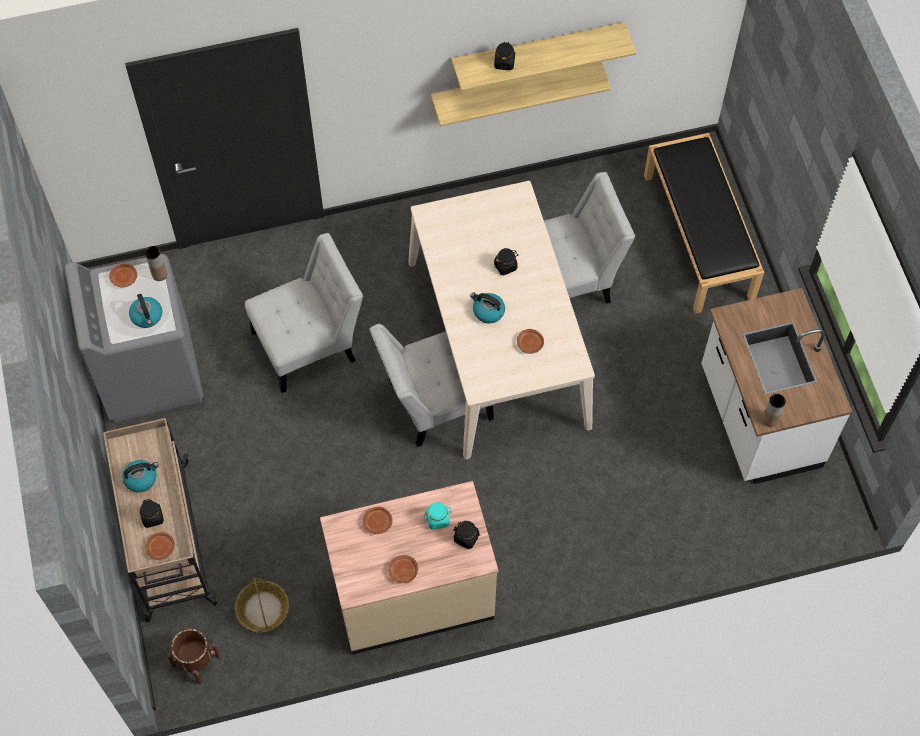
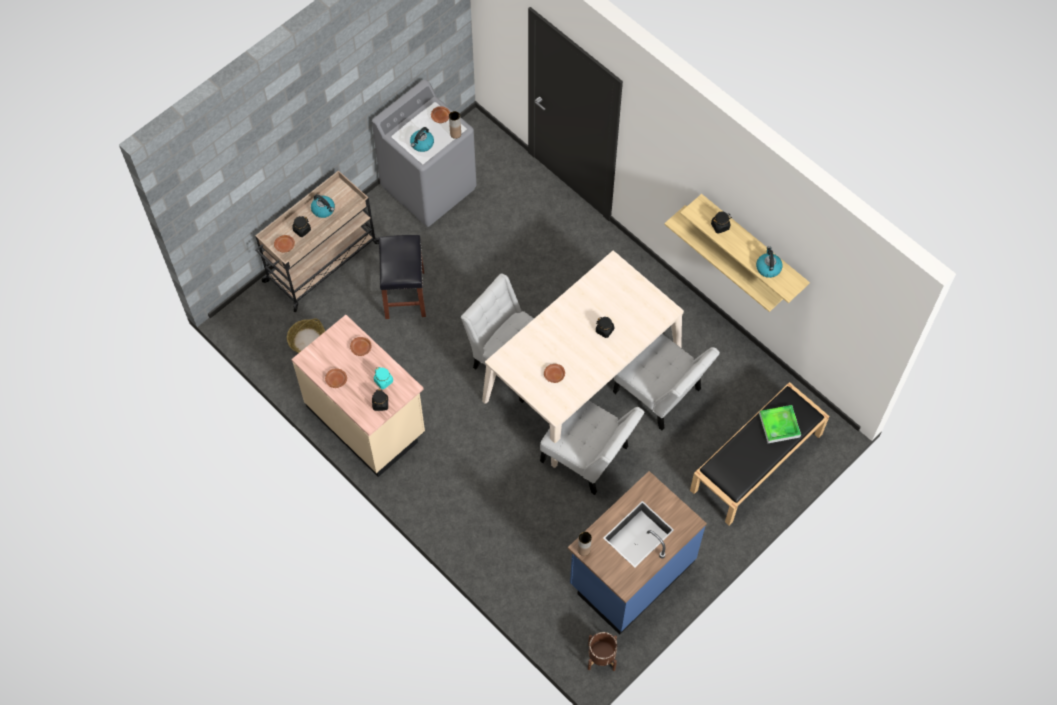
camera: 60 degrees right, 0 degrees up
(196, 661) = (252, 322): brown planter -> brown planter (601, 657)
(273, 471) = (404, 294): none -> black stool
(309, 344) = (508, 265): white chair -> white chair (588, 457)
(488, 311) = (562, 337): kettle -> kettle (768, 267)
(696, 179) = (779, 425): none -> tray
(758, 419) = (631, 572): white counter -> blue counter

